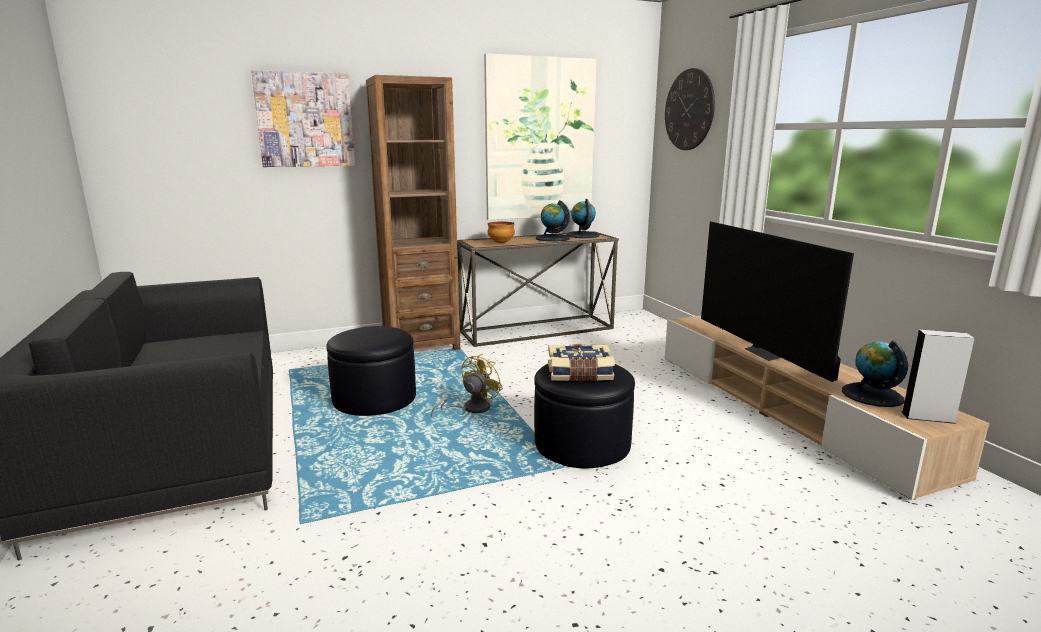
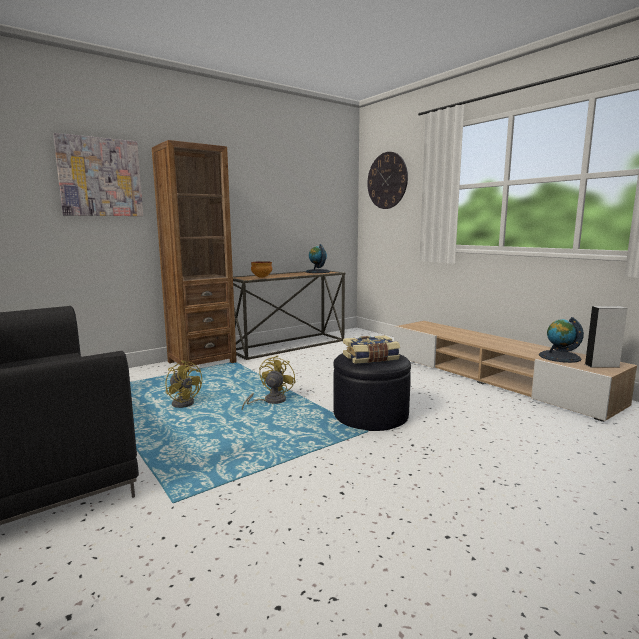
camera: 15 degrees left, 5 degrees down
(374, 398) = (184, 402): black ottoman -> yellow fan
(540, 139) = (283, 200): picture -> none
(552, 238) = (298, 274): globe -> none
(766, 353) = (476, 340): television -> none

